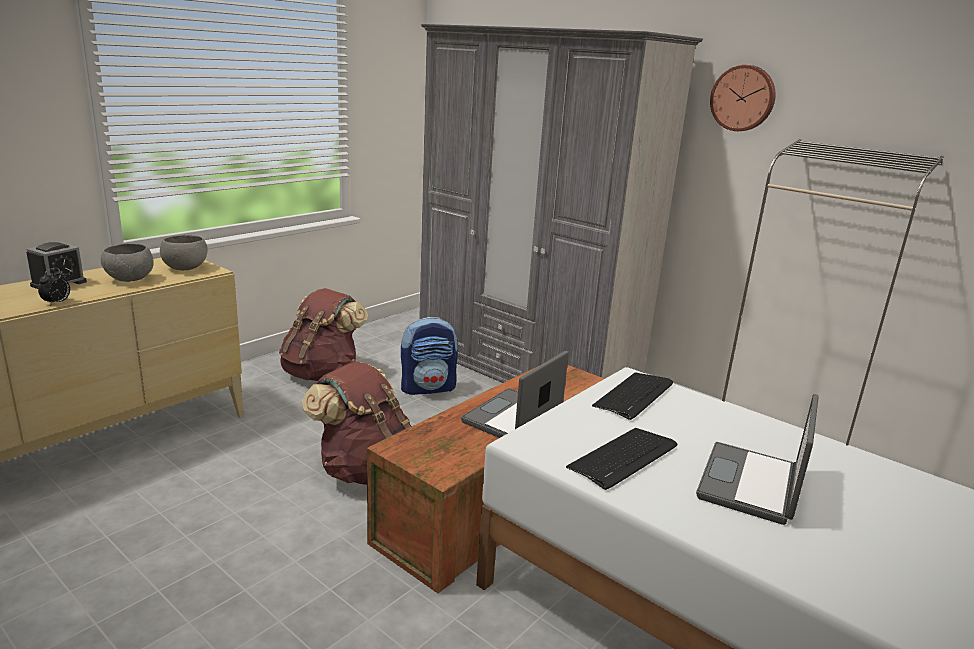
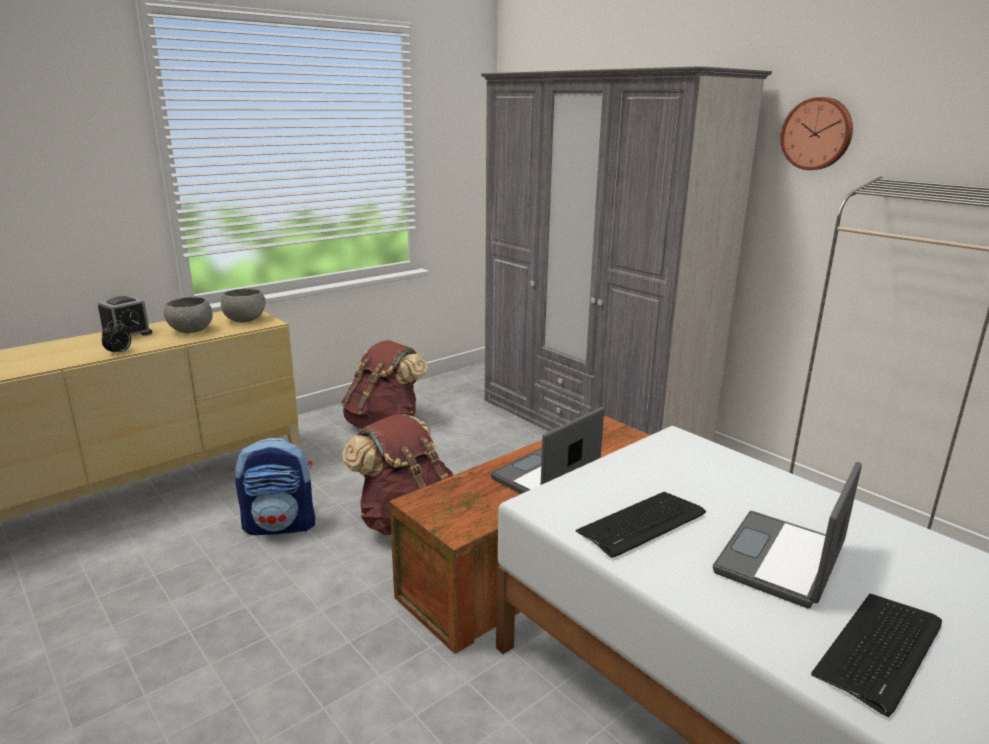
camera: 10 degrees right, 0 degrees up
(428, 388) = (486, 441): backpack -> backpack (281, 525)
(634, 396) = (672, 457): keyboard -> keyboard (880, 651)

